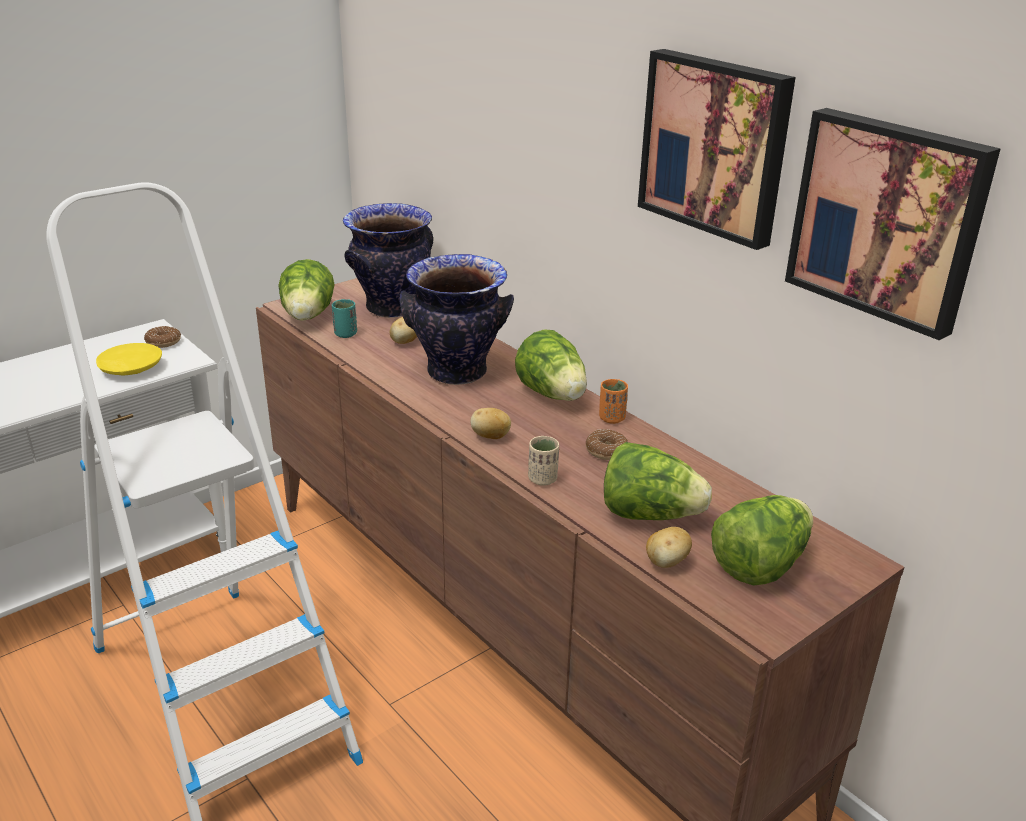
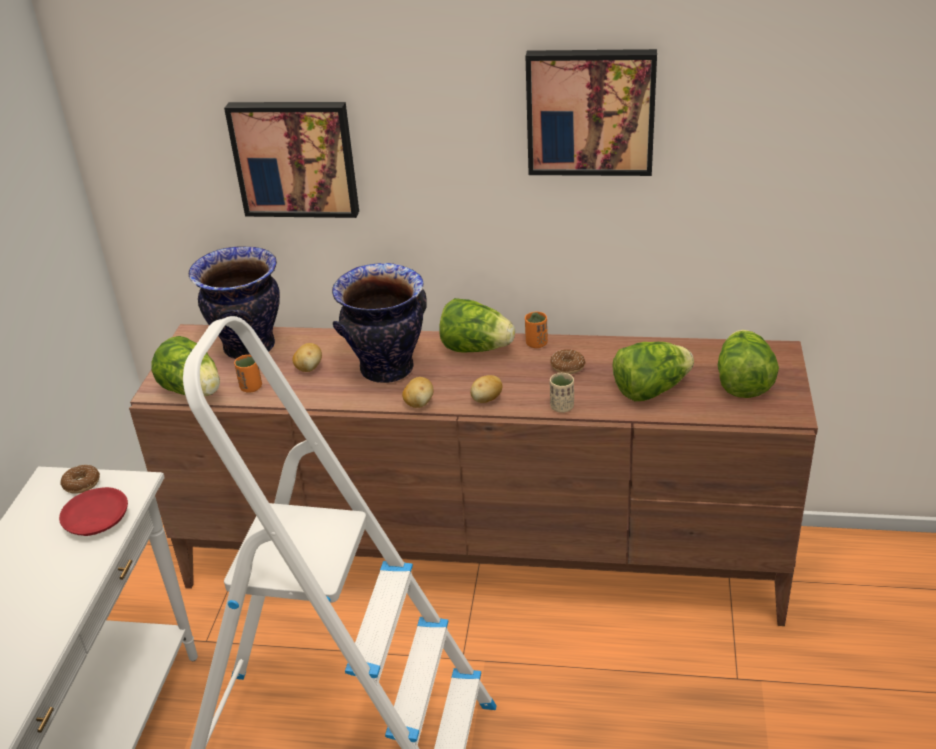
camera: 40 degrees left, 5 degrees up
(130, 368) = (96, 520): yellow plate -> red plate
(345, 334) = (251, 387): turquoise cup -> orange cup
(666, 562) = (700, 411): potato -> potato (419, 403)
(888, 219) = (747, 126): picture -> picture (295, 158)

